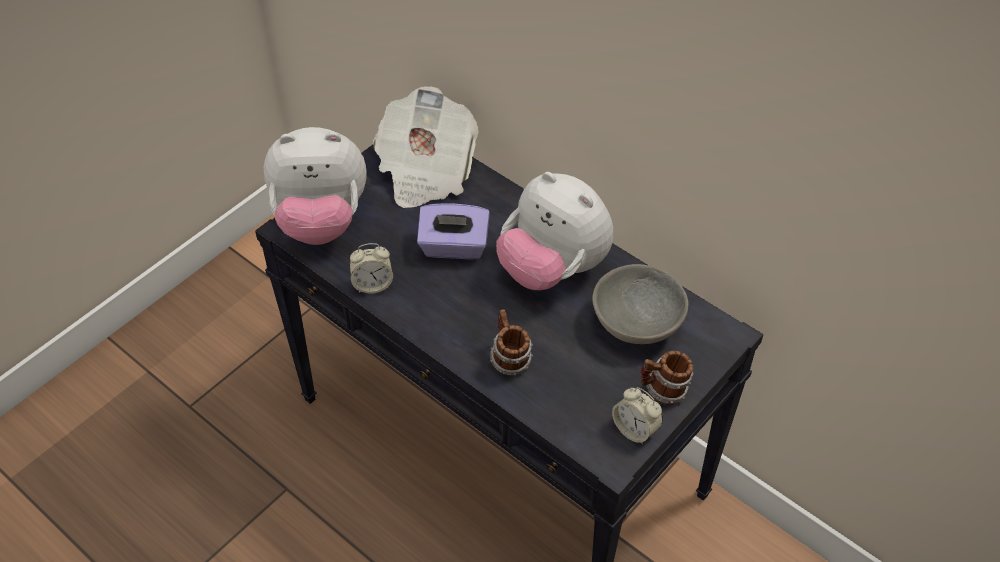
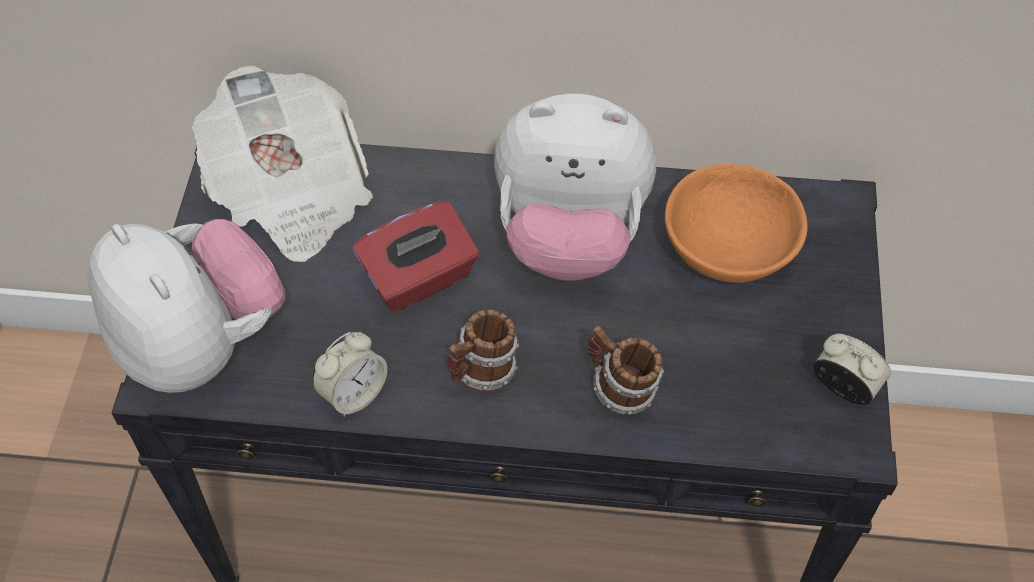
camera: 35 degrees left, 5 degrees up
(321, 221) = (201, 344): plush toy -> plush toy turned 90 degrees counterclockwise
(454, 247) = (419, 278): purple tissue box -> red tissue box
(635, 429) = (844, 388): alarm clock -> alarm clock turned 150 degrees counterclockwise
(638, 322) = (729, 247): grey bowl -> orange bowl
(663, 391) = (832, 319): mug -> mug (482, 373)

